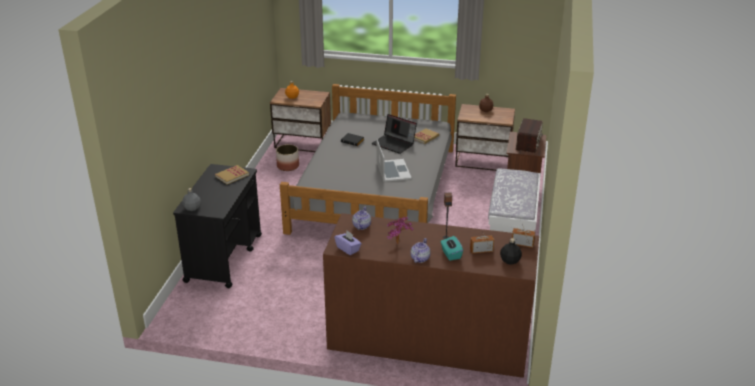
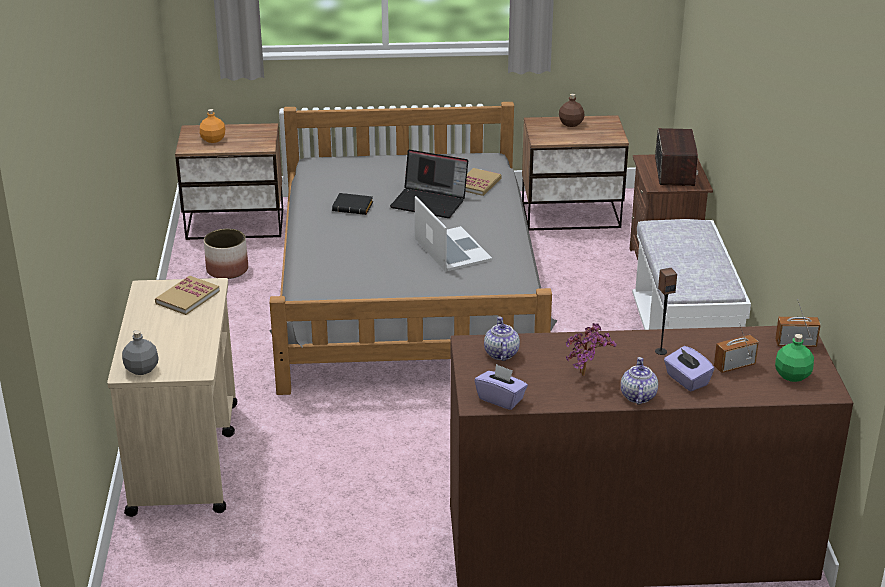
camera: 15 degrees left, 0 degrees up
(224, 257) = (185, 456): black cart -> beige cart
(451, 254) = (686, 380): turquoise tissue box -> purple tissue box
(510, 261) = (792, 376): black bottle -> green bottle

